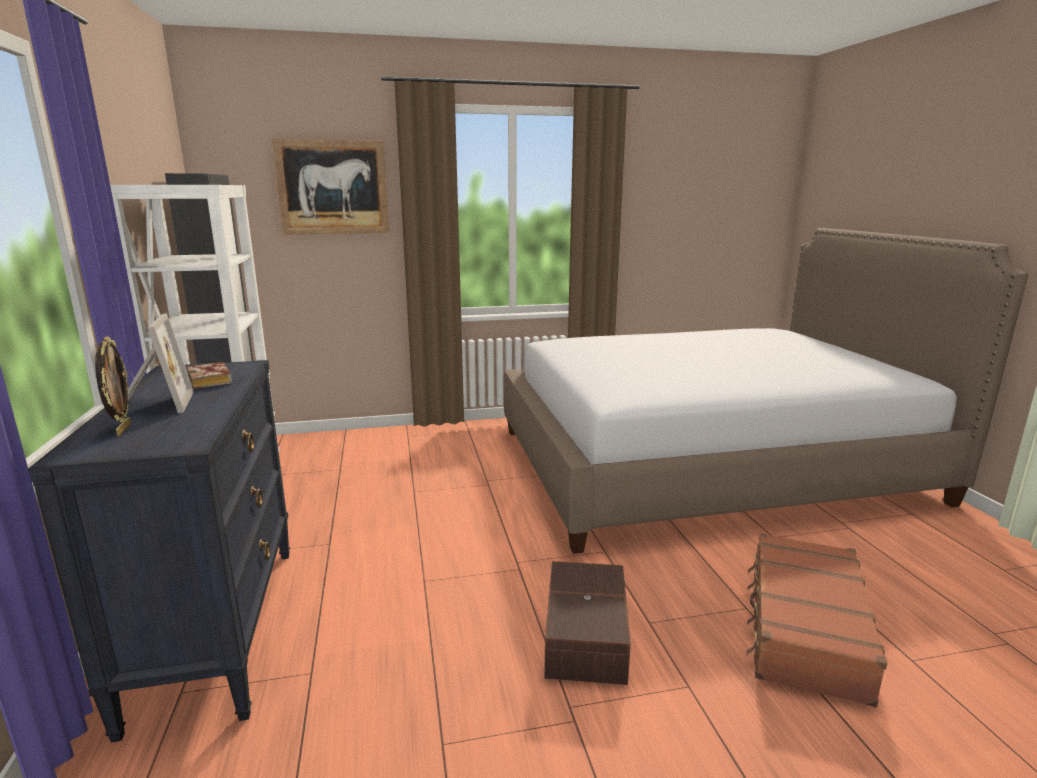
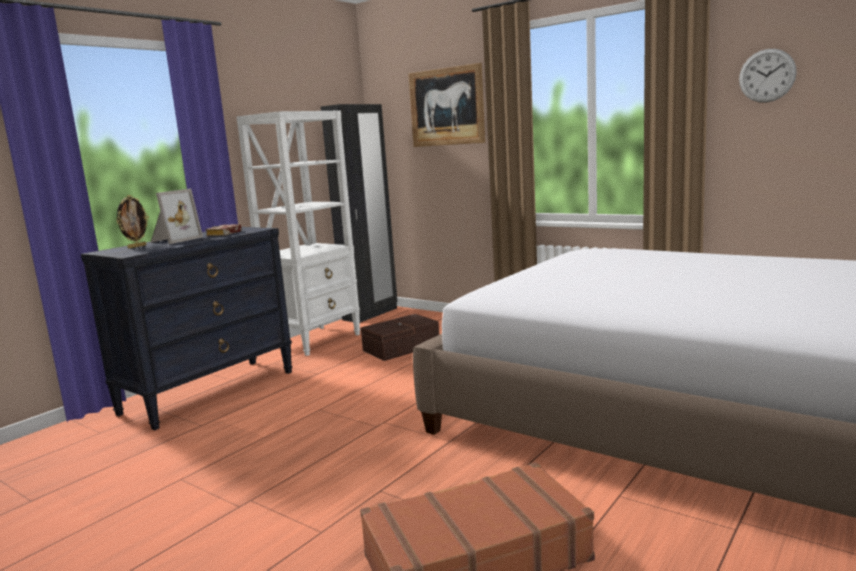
camera: 50 degrees right, 5 degrees down
(583, 637) = (328, 476): brown storage box -> brown storage box (400, 347)
(656, 189) = (767, 75): none -> wall clock

